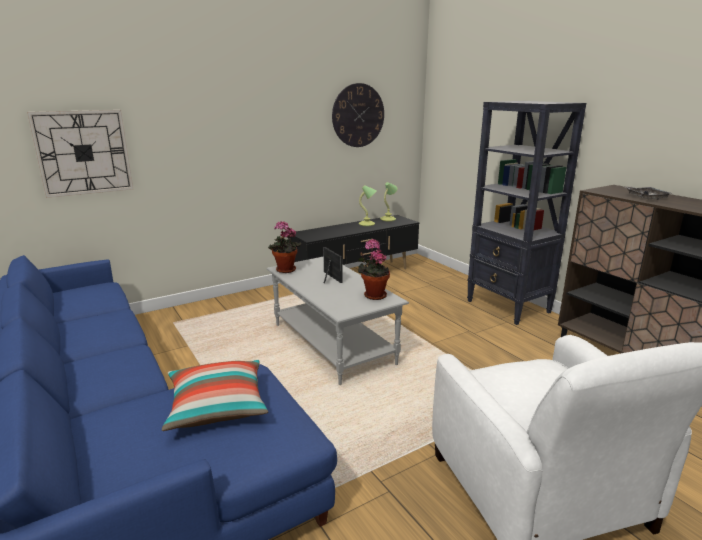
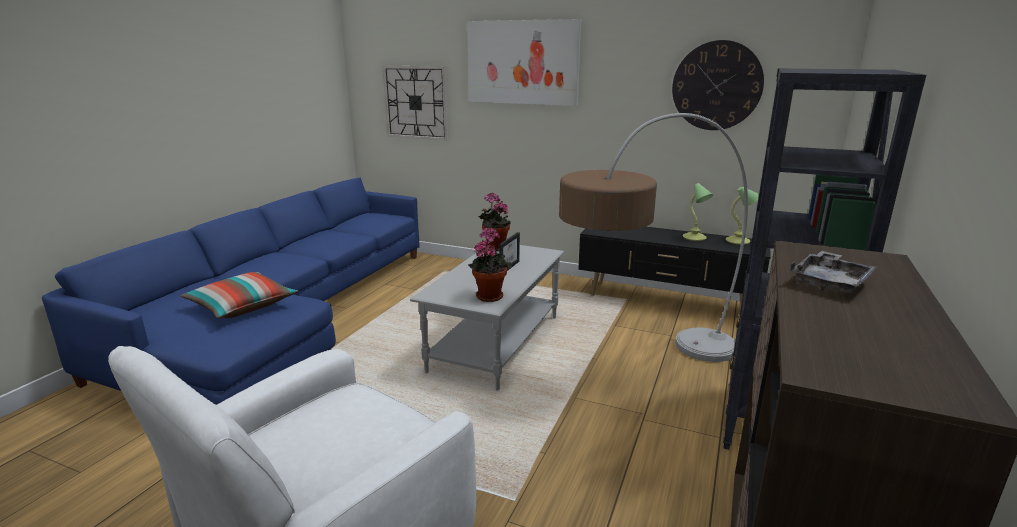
camera: 55 degrees right, 0 degrees up
(210, 103) = (522, 62): none -> picture
(424, 312) = (644, 368): none -> floor lamp

